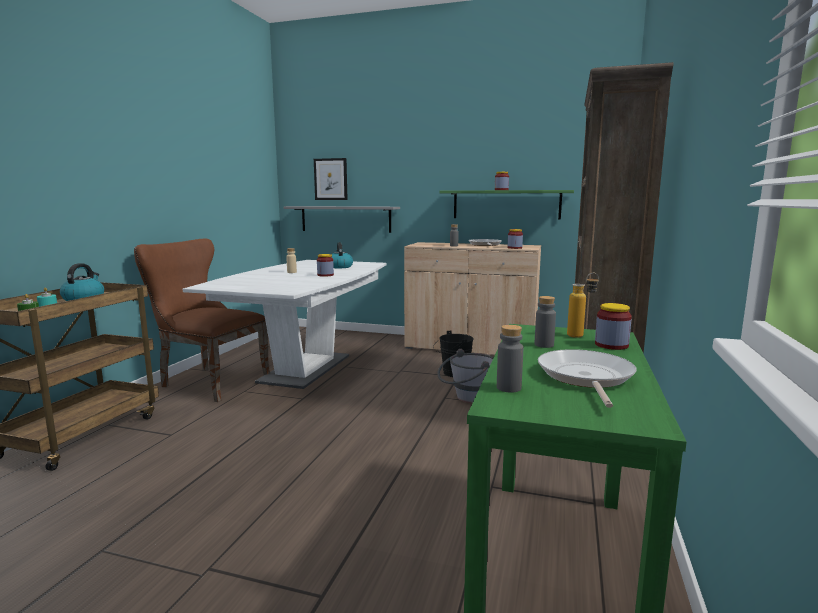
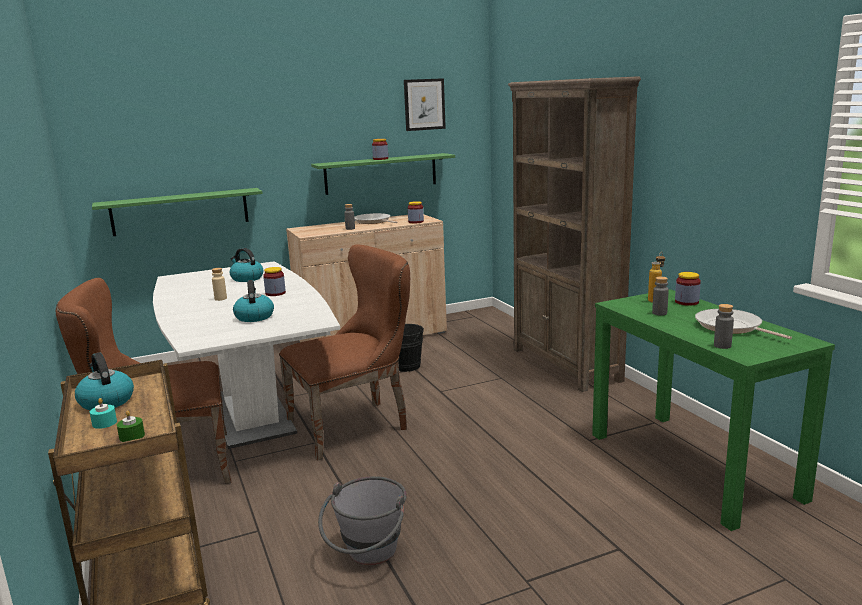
camera: 40 degrees left, 5 degrees up
(272, 282) = (254, 317): none -> kettle
(331, 179) = (151, 160): picture -> picture (424, 104)
(345, 219) = (180, 211): grey shelf -> green shelf
(345, 397) = (356, 425): none -> brown chair
(466, 398) = (458, 385): grey bucket -> grey bucket (368, 556)

